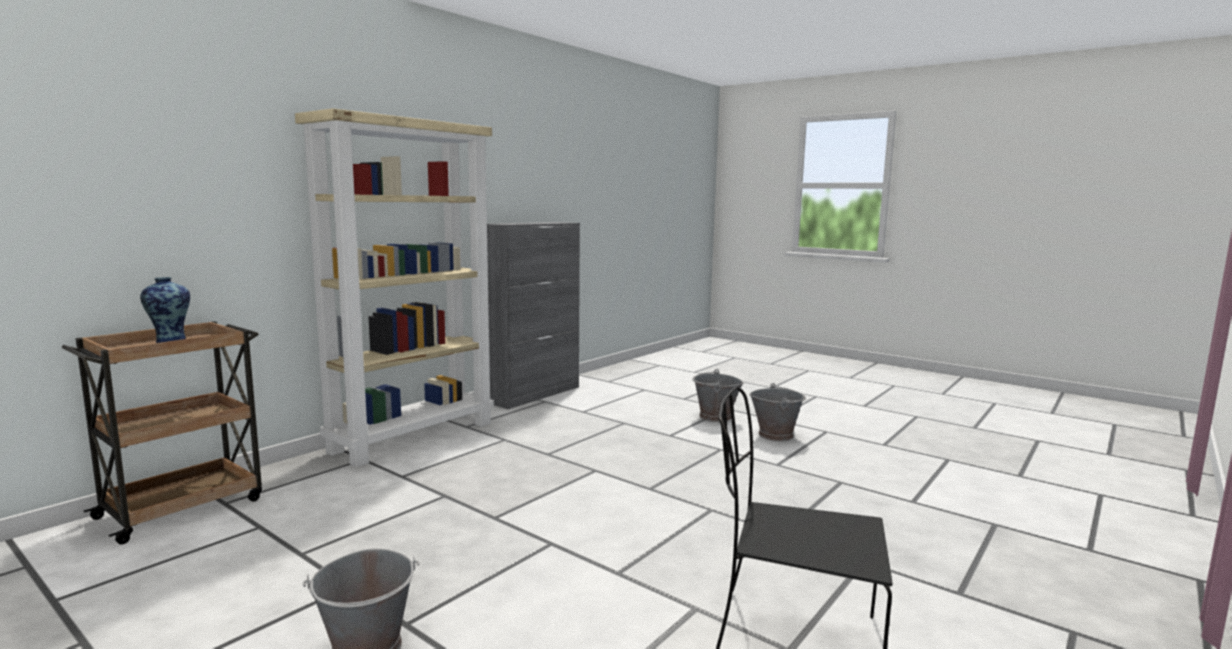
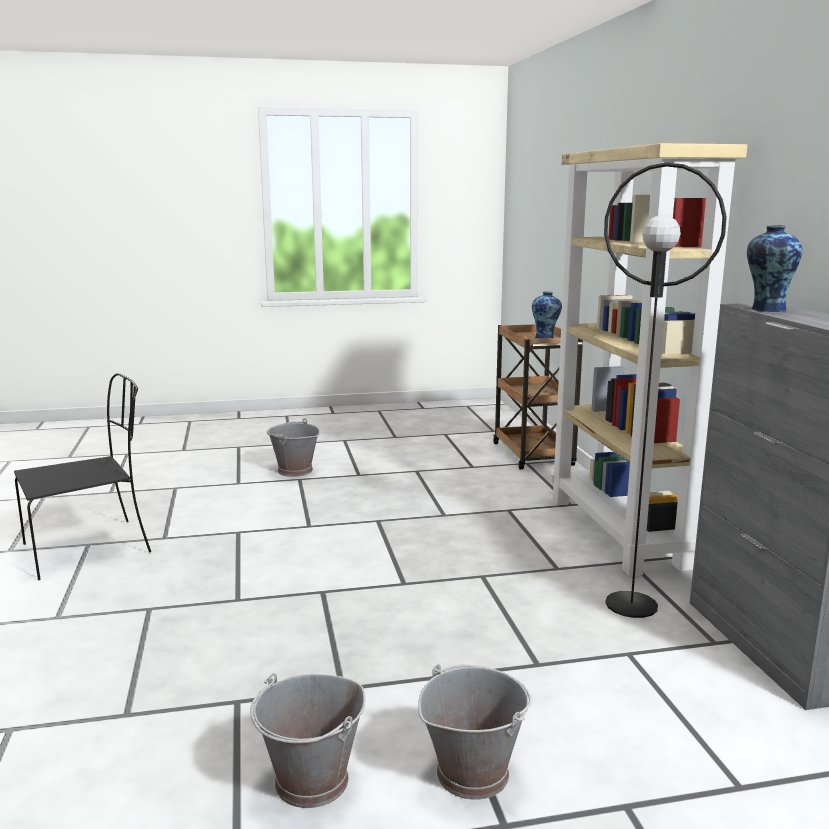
camera: 130 degrees right, 5 degrees up
(518, 223) = (766, 309): none -> vase
(528, 418) = (632, 604): none -> black floor lamp

